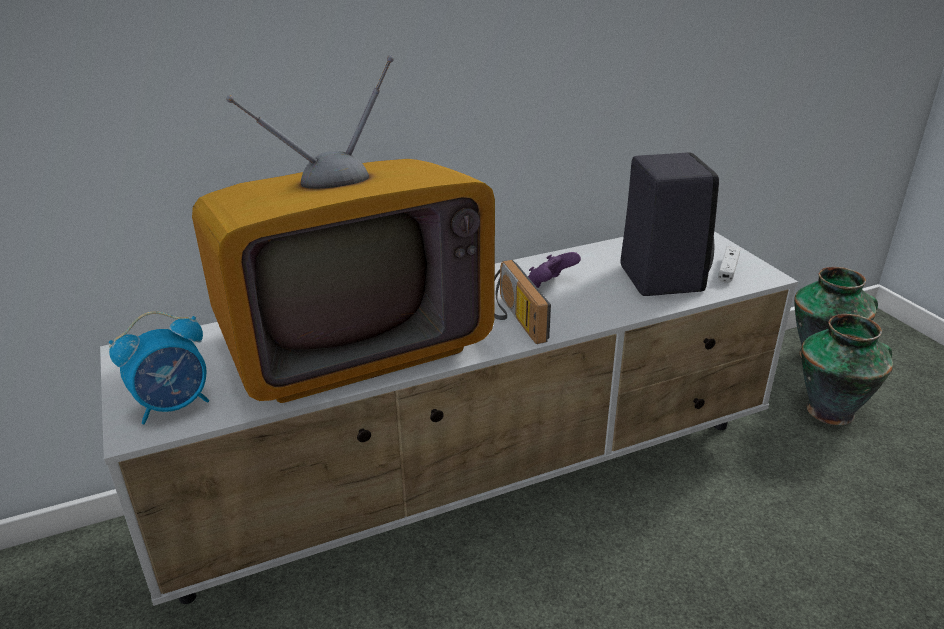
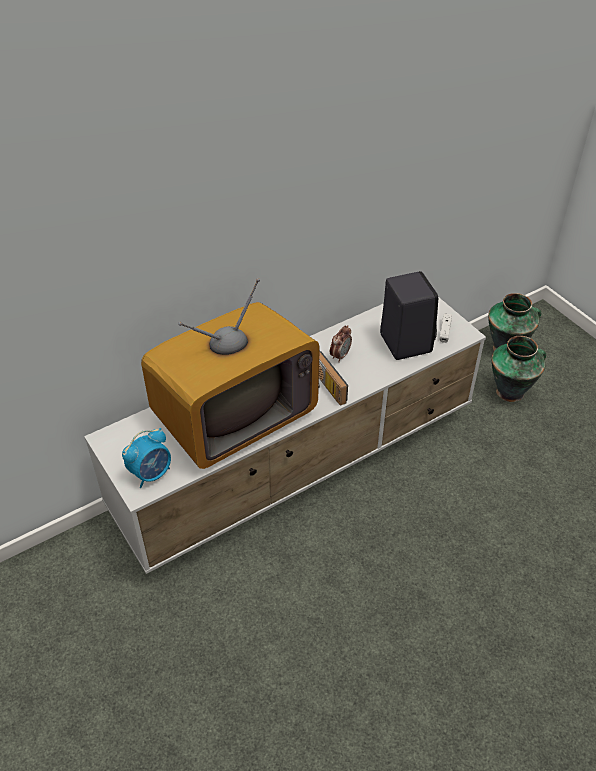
camera: 10 degrees left, 15 degrees up
(550, 285) = (340, 356): purple game controller -> alarm clock

